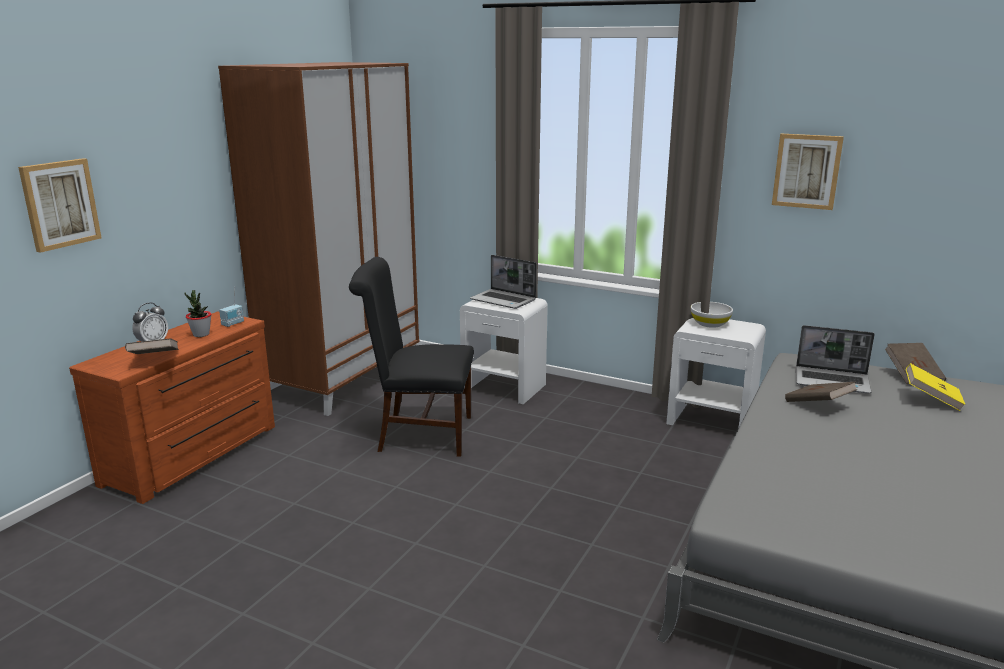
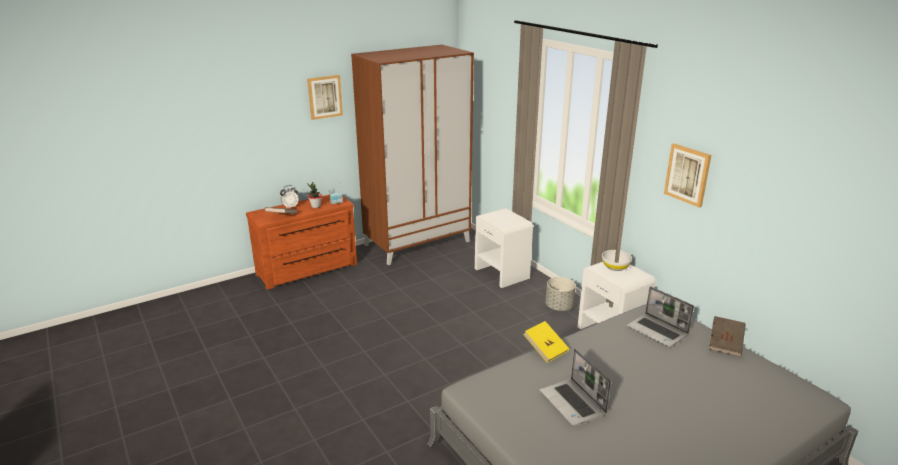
camera: 30 degrees right, 5 degrees up
(60, 204) = (248, 130): picture -> picture (324, 97)
(418, 434) = (424, 290): black chair -> none
(504, 300) = (505, 217): laptop -> laptop (573, 403)
(619, 407) = (559, 307): none -> grey planter
(818, 405) = (621, 344): brown book -> none
(931, 399) = (708, 365): yellow book -> yellow book (545, 349)

